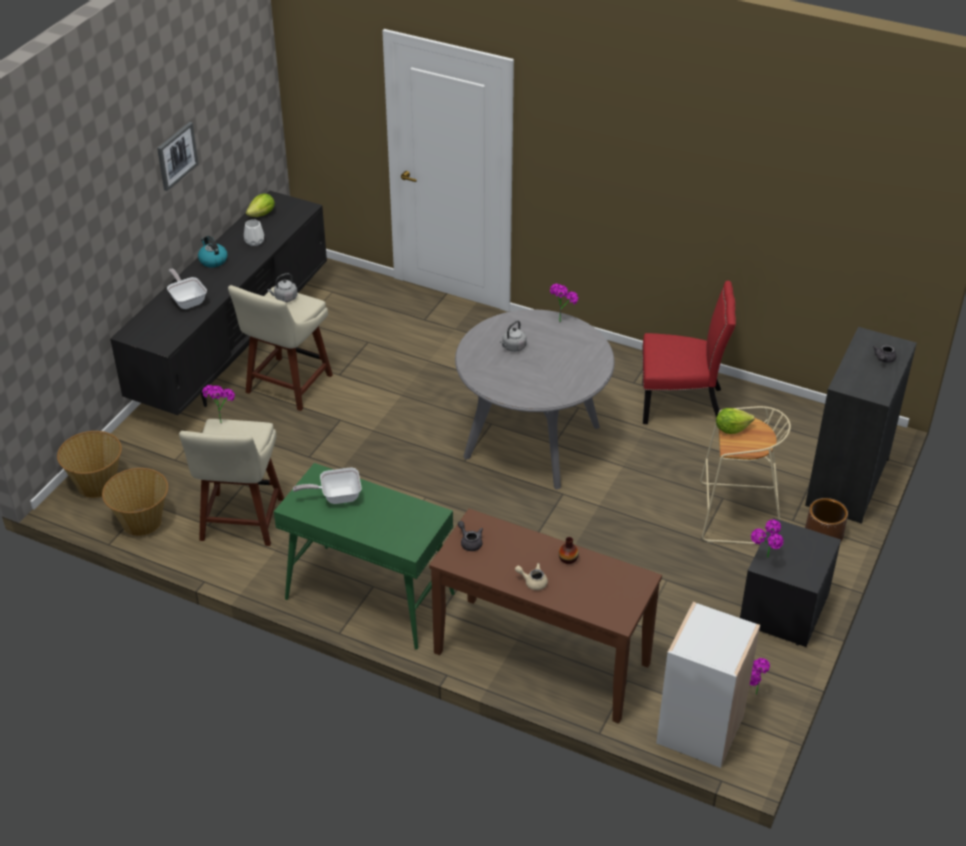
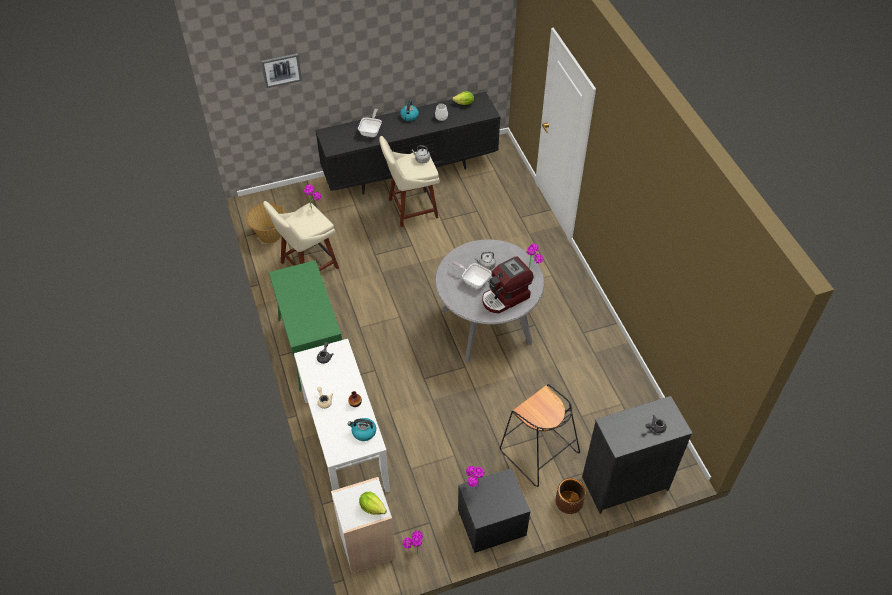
camera: 45 degrees right, 10 degrees up
(96, 484) = (275, 202): basket -> none
(176, 155) = (399, 46): picture -> picture (281, 70)
(336, 496) = (302, 285): frying pan -> frying pan (473, 280)
(541, 658) = (345, 444): brown console table -> white console table
(575, 362) = (505, 298): none -> coffee machine
(617, 577) = (363, 432): none -> kettle
(679, 404) = (592, 364): red chair -> none
(731, 429) = (539, 399): lettuce -> lettuce (372, 507)
(737, 515) = (537, 451): beige stool -> black stool

